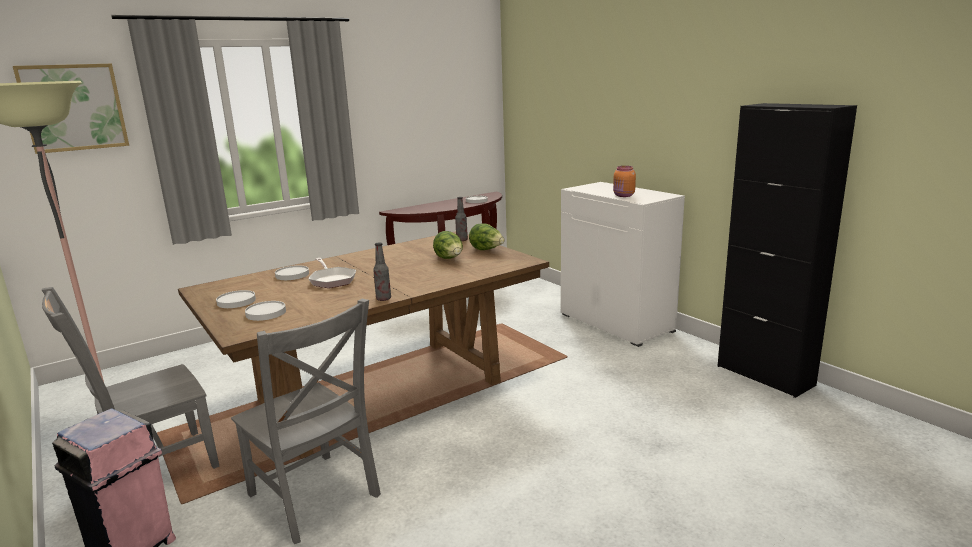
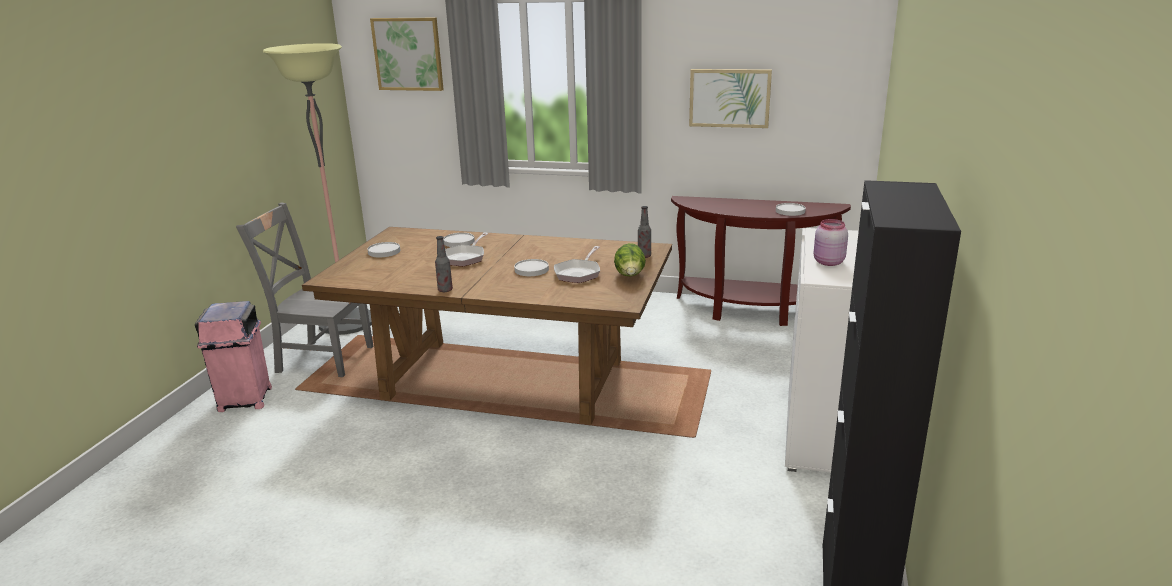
camera: 50 degrees right, 5 degrees up
(266, 313) = (372, 269): white plate -> white plate (531, 270)
(315, 498) = (340, 431): grey chair -> none
(409, 123) = (729, 98): none -> picture
(449, 259) = (579, 273): lettuce -> frying pan
(623, 196) = (827, 262): orange jar -> pink jar

